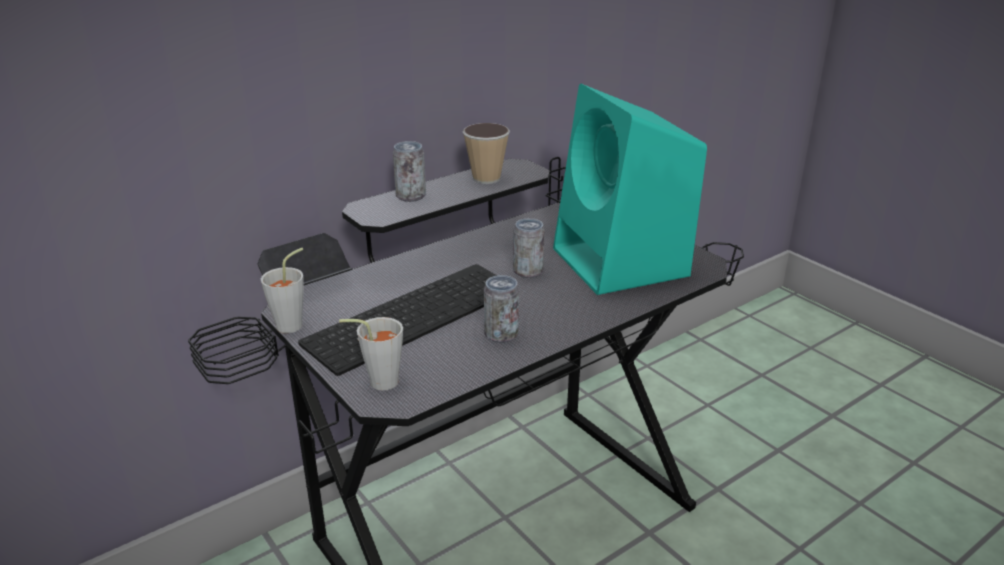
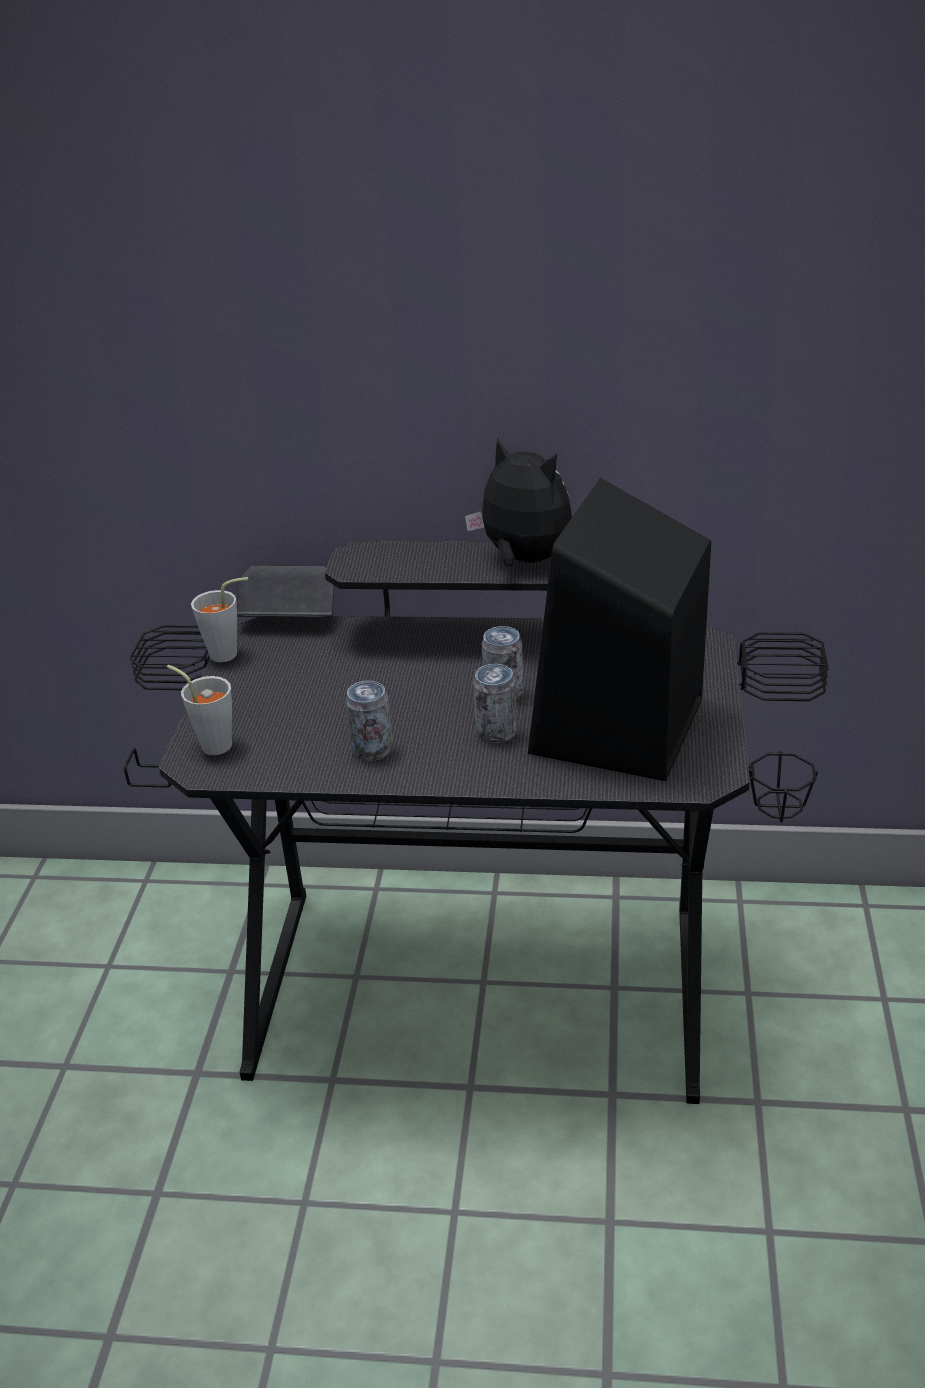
camera: 45 degrees right, 5 degrees up
(410, 196) = (417, 555): can -> can (496, 733)
(413, 314) = (332, 690): keyboard -> none
(486, 178) = (523, 560): cup -> plush toy
(622, 263) = (617, 730): turquoise speaker -> black speaker

